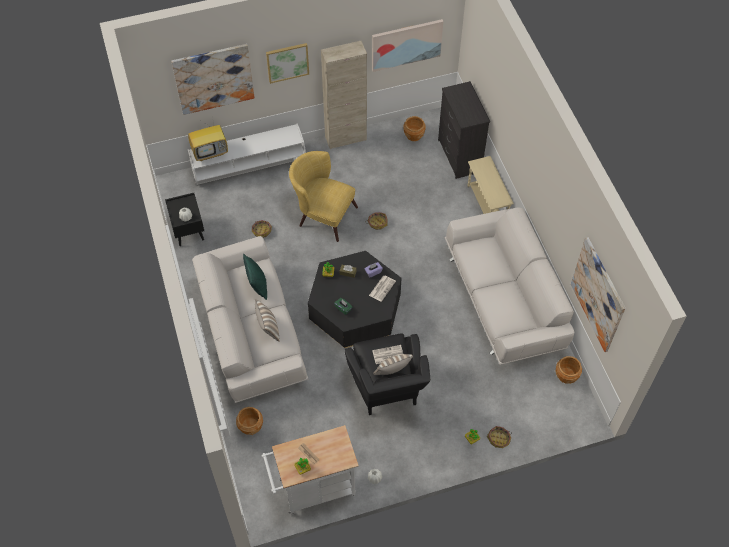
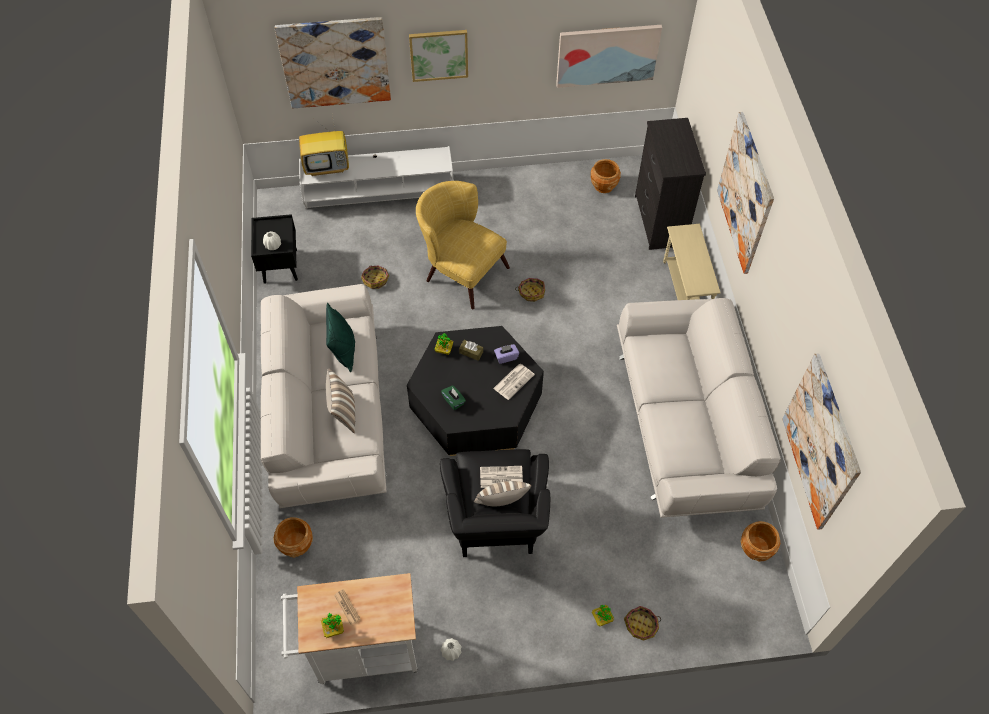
camera: 10 degrees right, 0 degrees up
(345, 138) = (513, 176): beige cabinet -> none
(522, 135) = (746, 193): none -> picture

